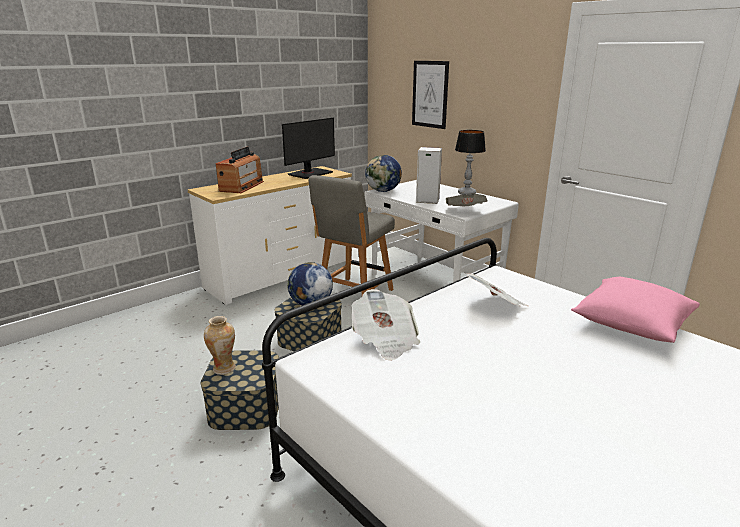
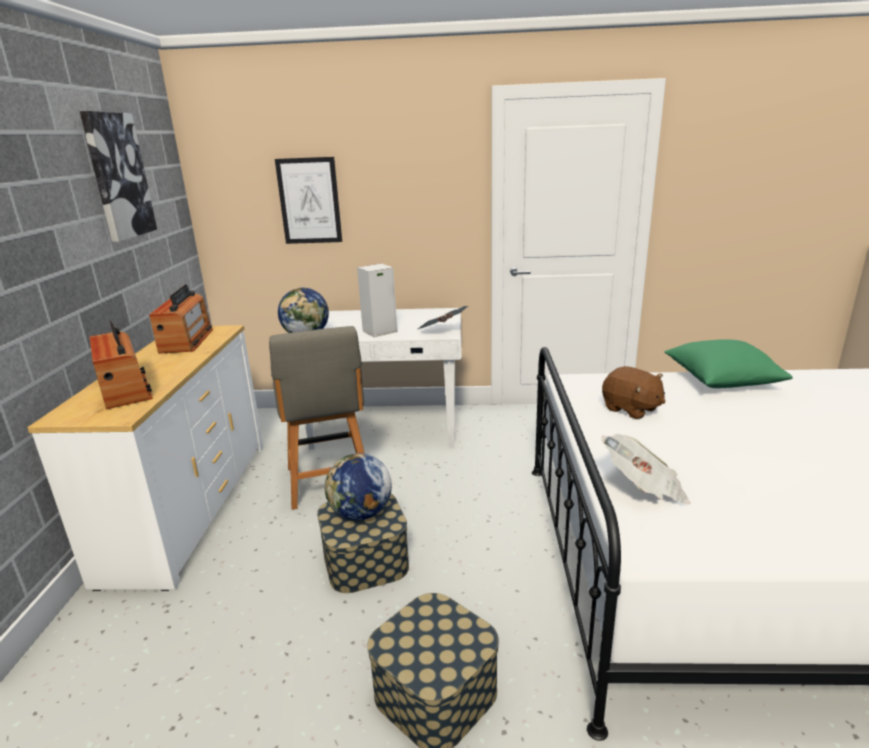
camera: 45 degrees left, 0 degrees up
(224, 368) = (412, 657): vase -> none
(300, 65) = (118, 176): none -> picture
(310, 173) = (186, 340): monitor -> radio
(467, 193) = (398, 312): table lamp -> none
(496, 305) = (631, 409): newspaper -> brown plush toy
(630, 325) = (721, 381): pink pillow -> green pillow

